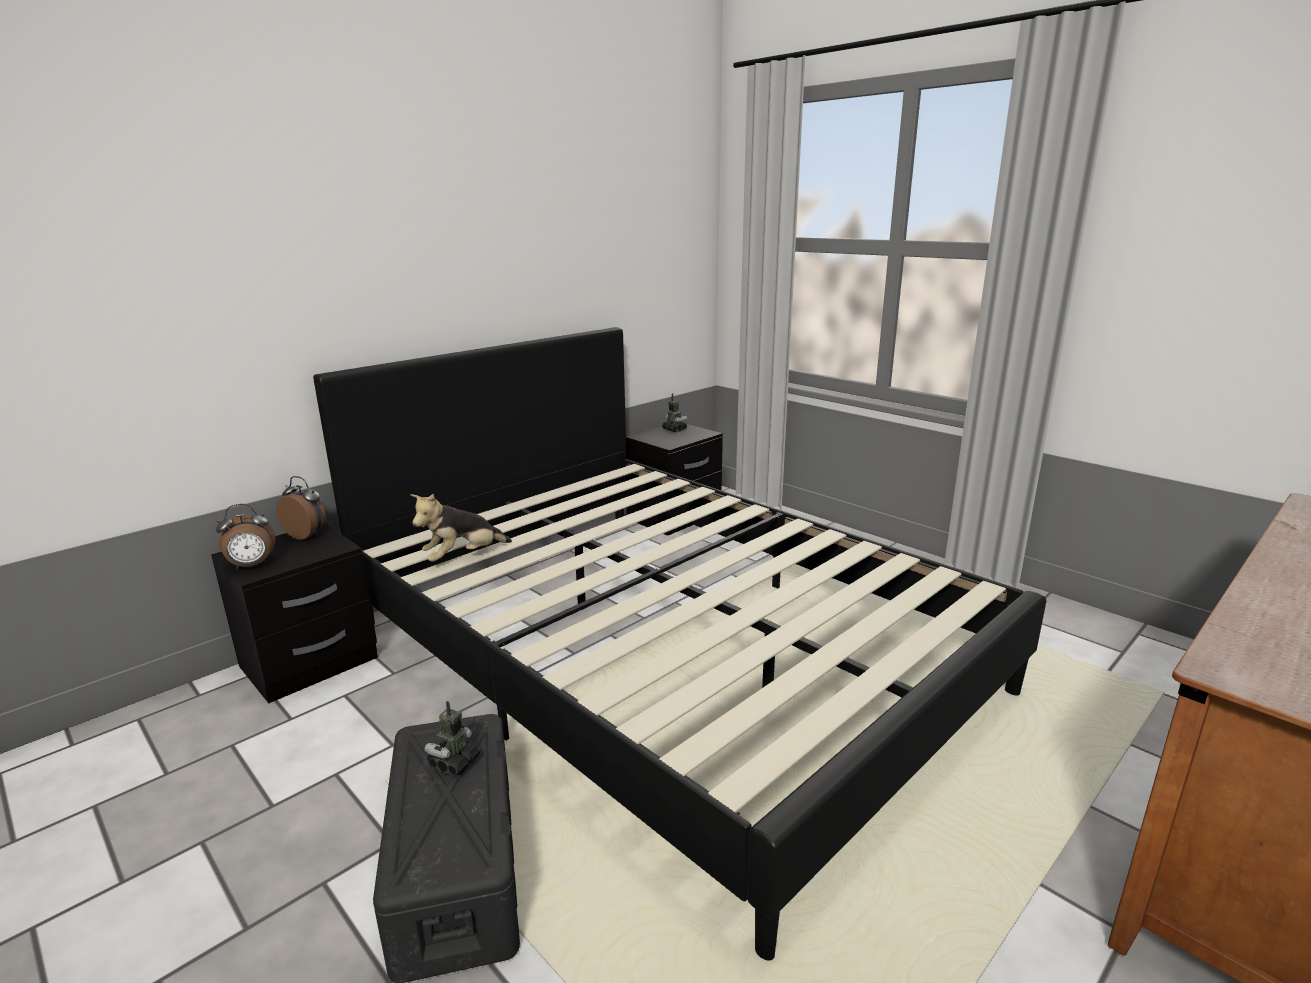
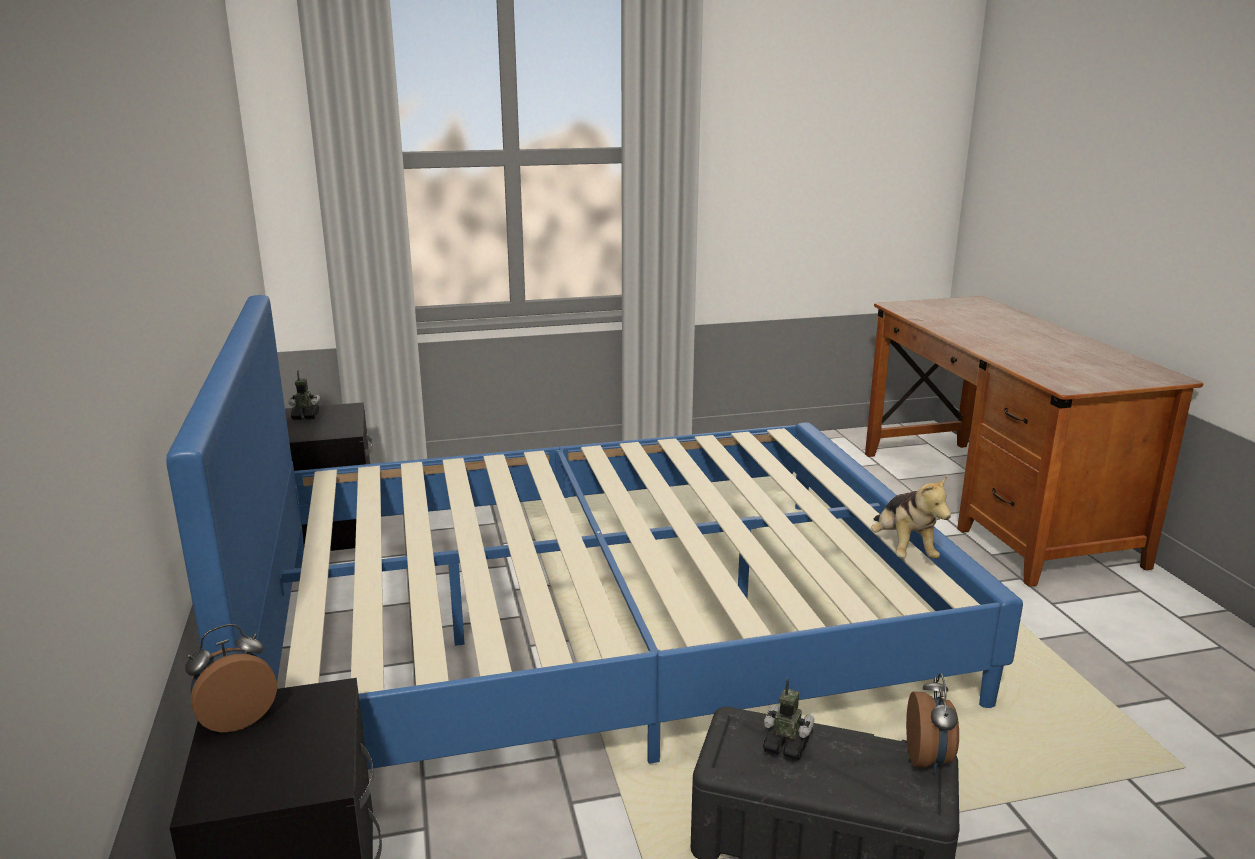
camera: 60 degrees left, 0 degrees up
(252, 566) = (289, 782): alarm clock -> alarm clock (929, 759)
(454, 762) = (786, 747): toy robot -> toy robot turned 150 degrees clockwise
(463, 557) = (420, 630): plush toy -> plush toy (903, 549)
(663, 653) = (598, 626): black bed -> blue bed

